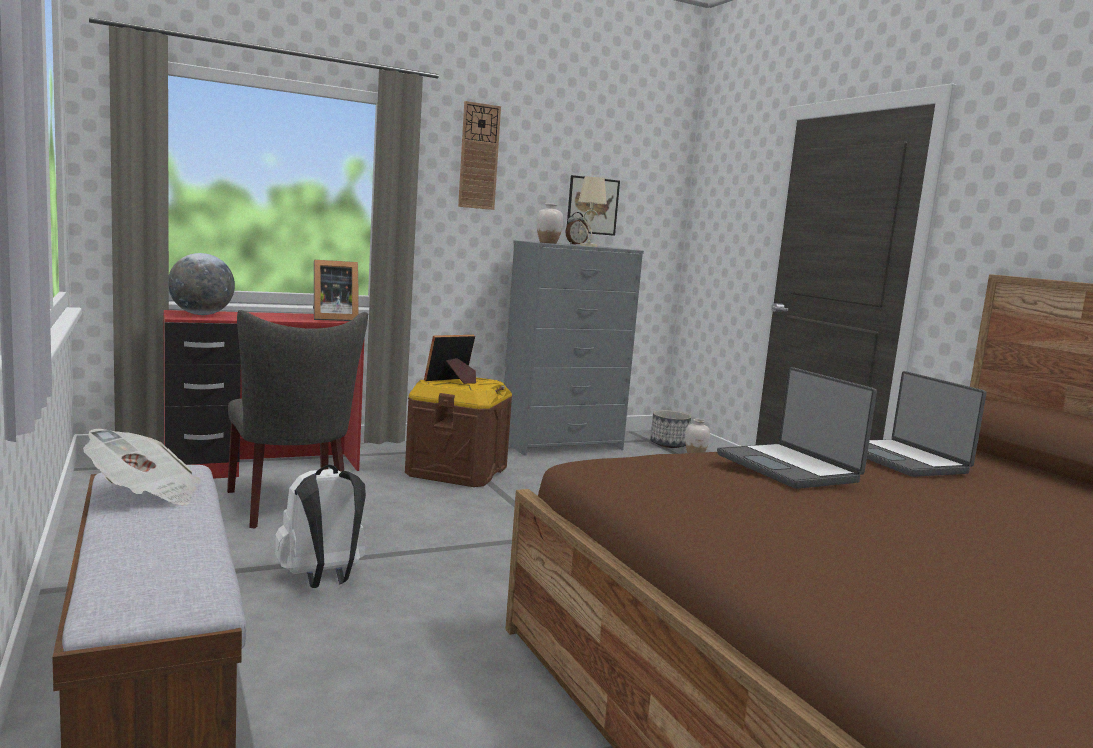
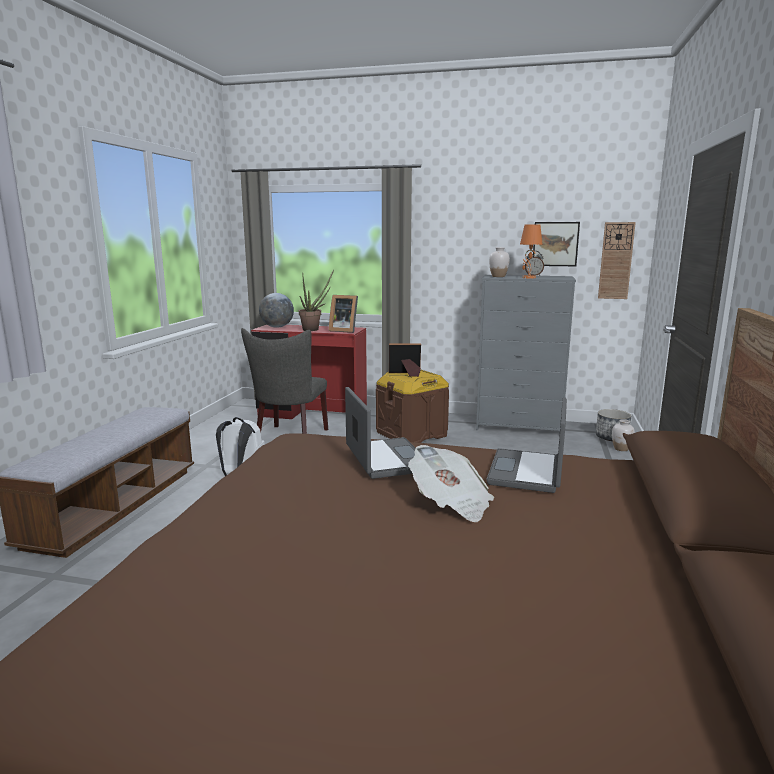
camera: 40 degrees right, 5 degrees up
(145, 494) = (130, 420): newspaper -> newspaper (451, 503)
(279, 317) = (314, 329): none -> potted plant
(479, 156) = (459, 216): wall clock -> wall clock (616, 261)
(588, 246) = (528, 277): beige table lamp -> orange table lamp
(789, 468) = (385, 459): laptop -> laptop turned 150 degrees clockwise

